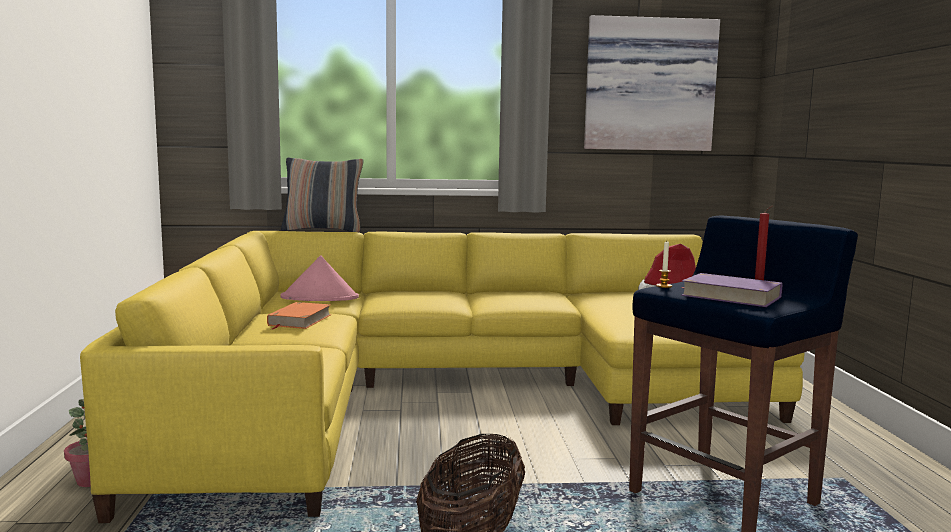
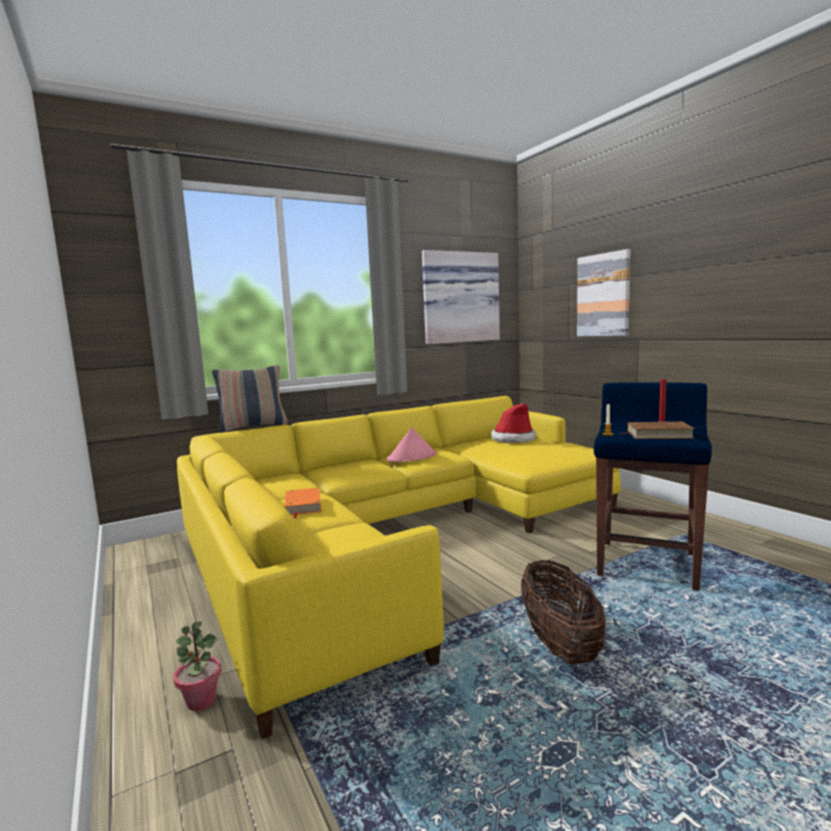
camera: 25 degrees left, 0 degrees up
(320, 298) = (283, 483): pink hat -> pink hat (412, 457)
(730, 296) = (658, 435): purple book -> brown book
(848, 86) = (603, 295): none -> picture

